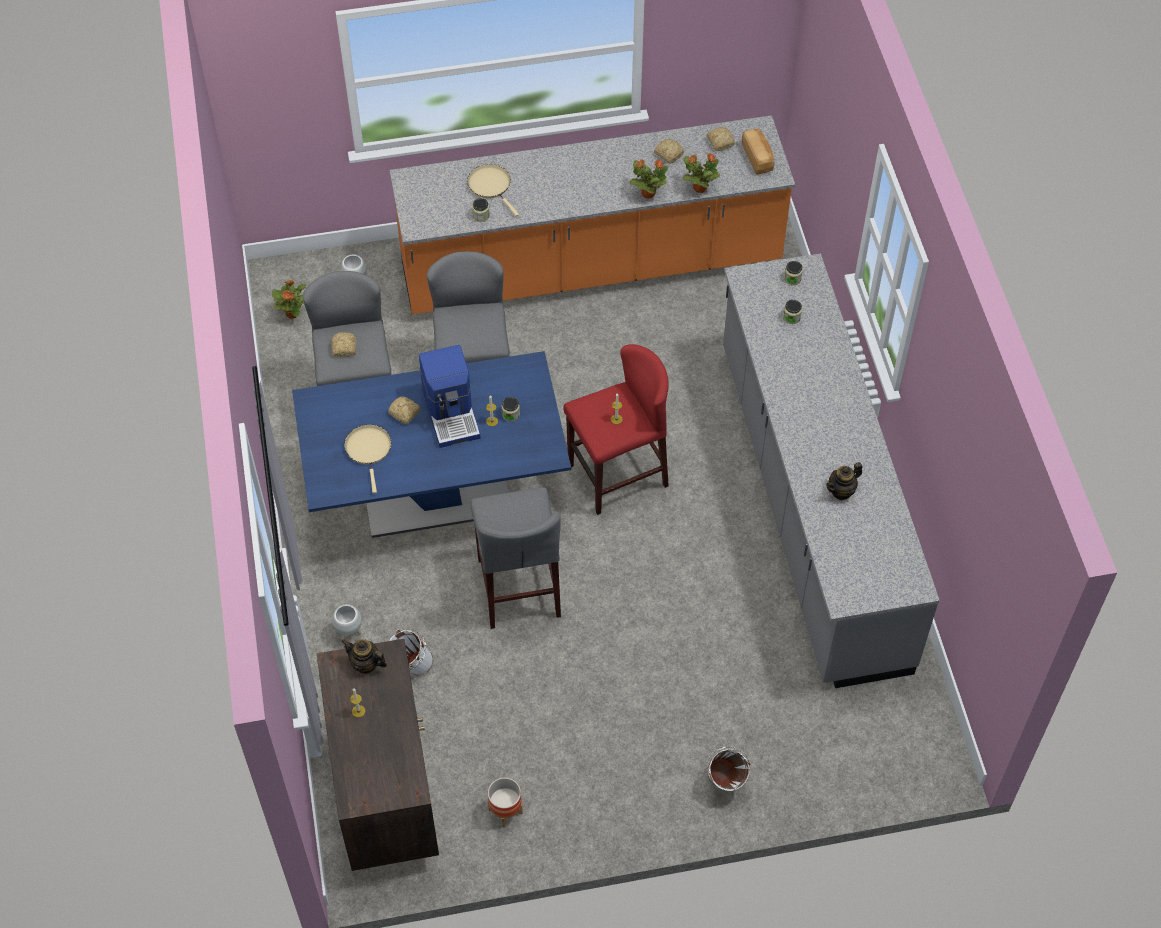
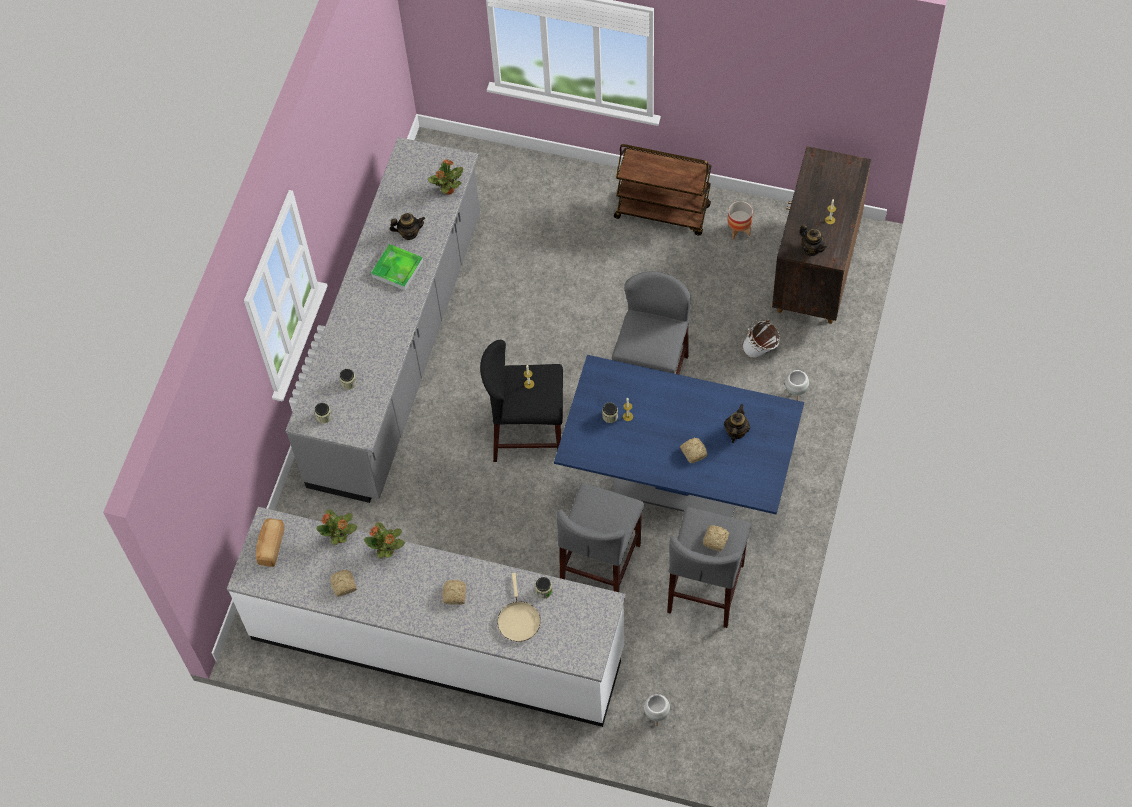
camera: 150 degrees left, 5 degrees up
(292, 313) = (727, 710): potted plant -> potted plant (448, 190)
(369, 450) = (736, 432): beige frying pan -> teapot
(452, 413) = (656, 436): coffee machine -> none
(591, 265) = (437, 642): orange counter -> white counter
(610, 796) = (663, 212): none -> brown cart
(617, 475) = (528, 435): red stool -> black stool
(720, 142) = (290, 578): bread -> bread (454, 595)
(724, 784) = (583, 189): white bucket -> none
(826, 447) = (397, 269): none -> tray

